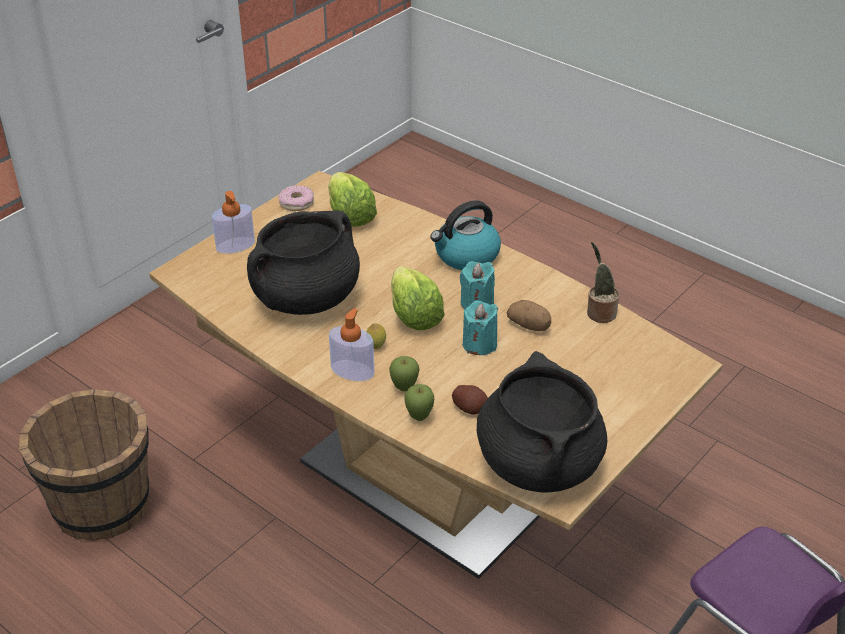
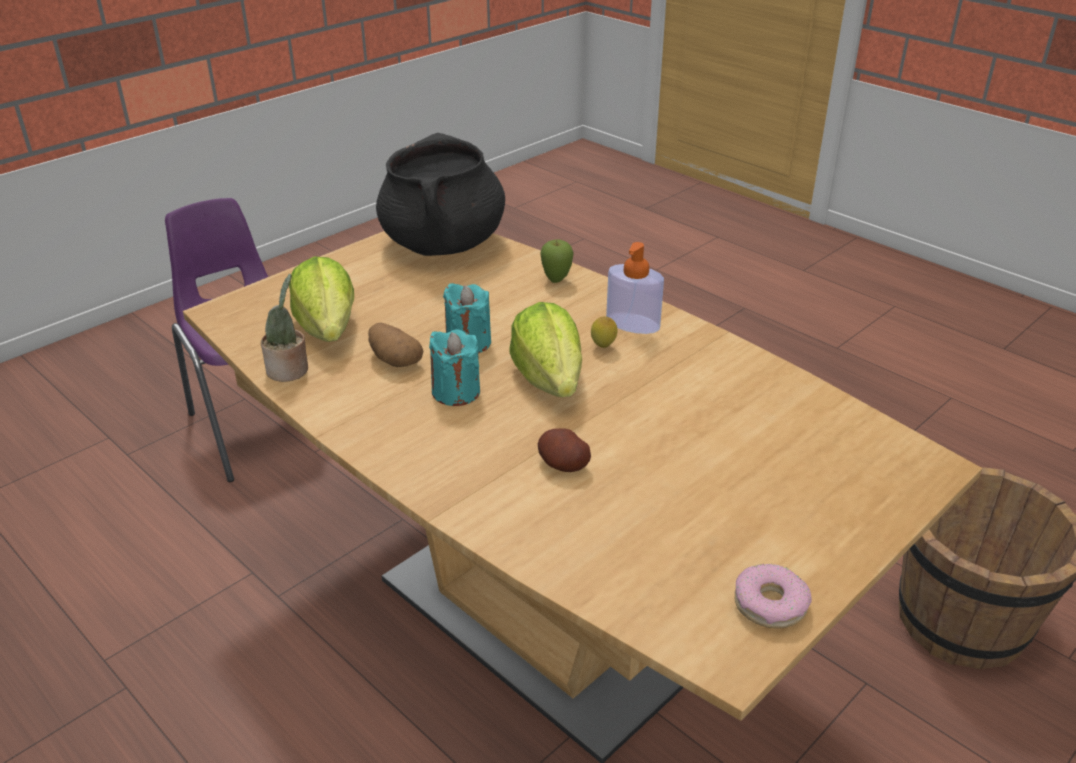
camera: 175 degrees left, 5 degrees down
(235, 245) = (857, 509): soap dispenser -> none
(305, 298) = (709, 411): black cooking pot -> none
(350, 216) = (654, 563): lettuce -> lettuce (327, 329)
(404, 388) = (570, 304): apple -> none
(466, 256) = (450, 465): kettle -> none
(470, 408) = (498, 285): potato -> potato (563, 464)

